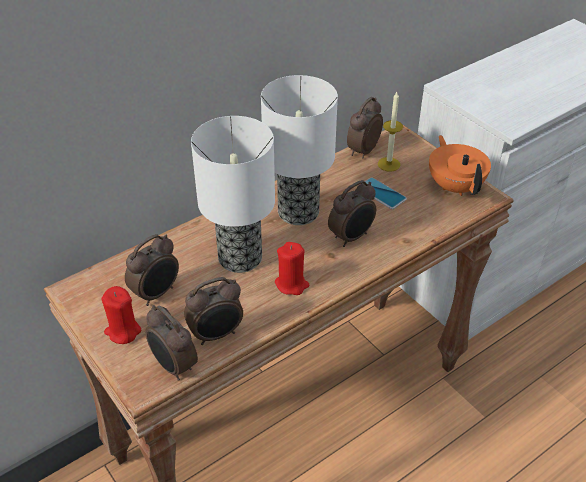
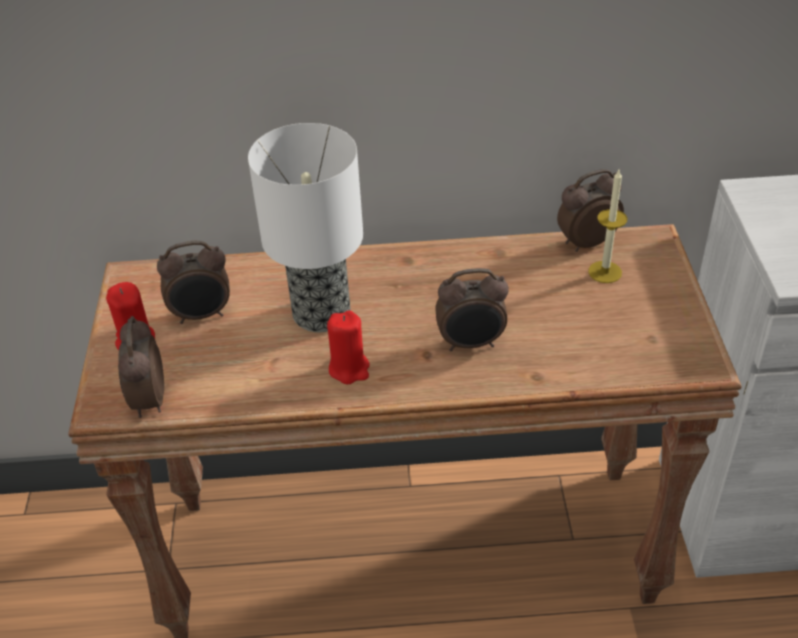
camera: 35 degrees right, 0 degrees up
(216, 334) = (220, 387): alarm clock -> none
(299, 213) = (435, 288): table lamp -> none
(381, 194) = (559, 305): phone -> none
(455, 186) = (670, 334): orange teapot -> none

